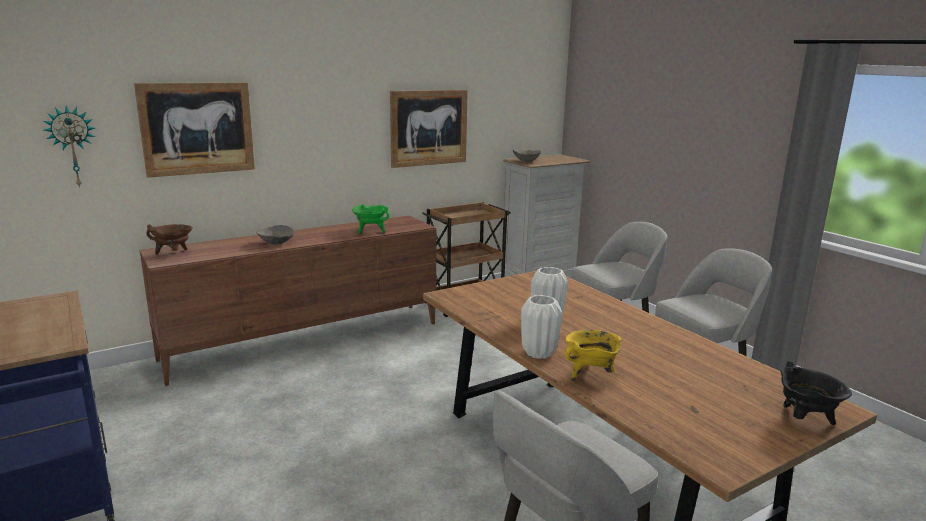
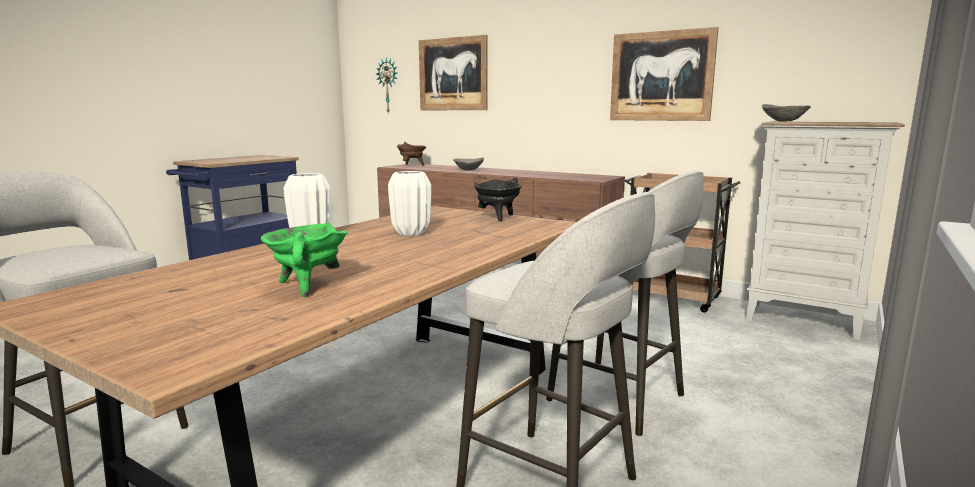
camera: 65 degrees right, 5 degrees down
(370, 231) = (546, 176): green cooking pot -> green cooking pot (307, 286)
(590, 375) = (262, 253): yellow cooking pot -> none
(805, 420) = (134, 342): black cooking pot -> black cooking pot (497, 218)

